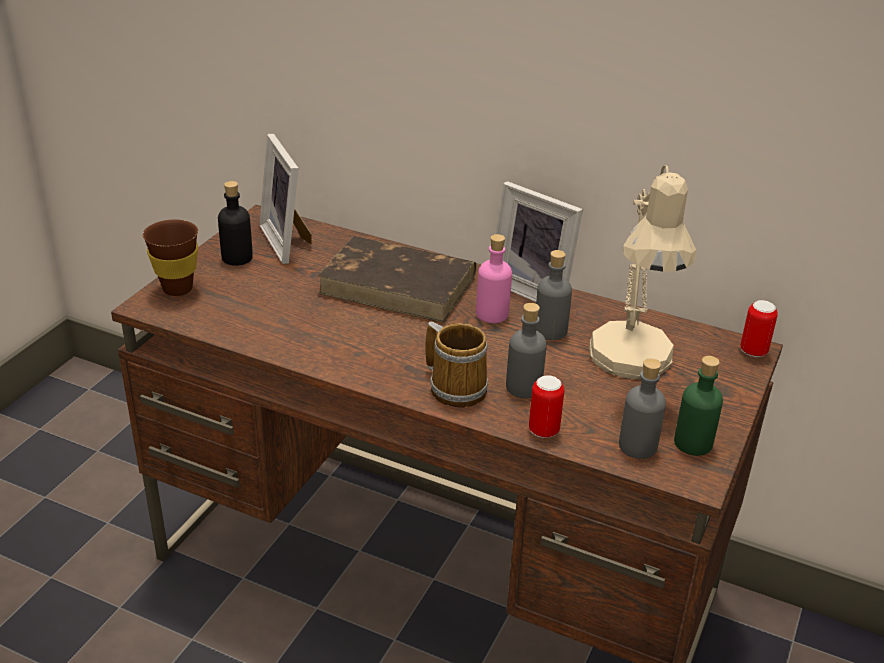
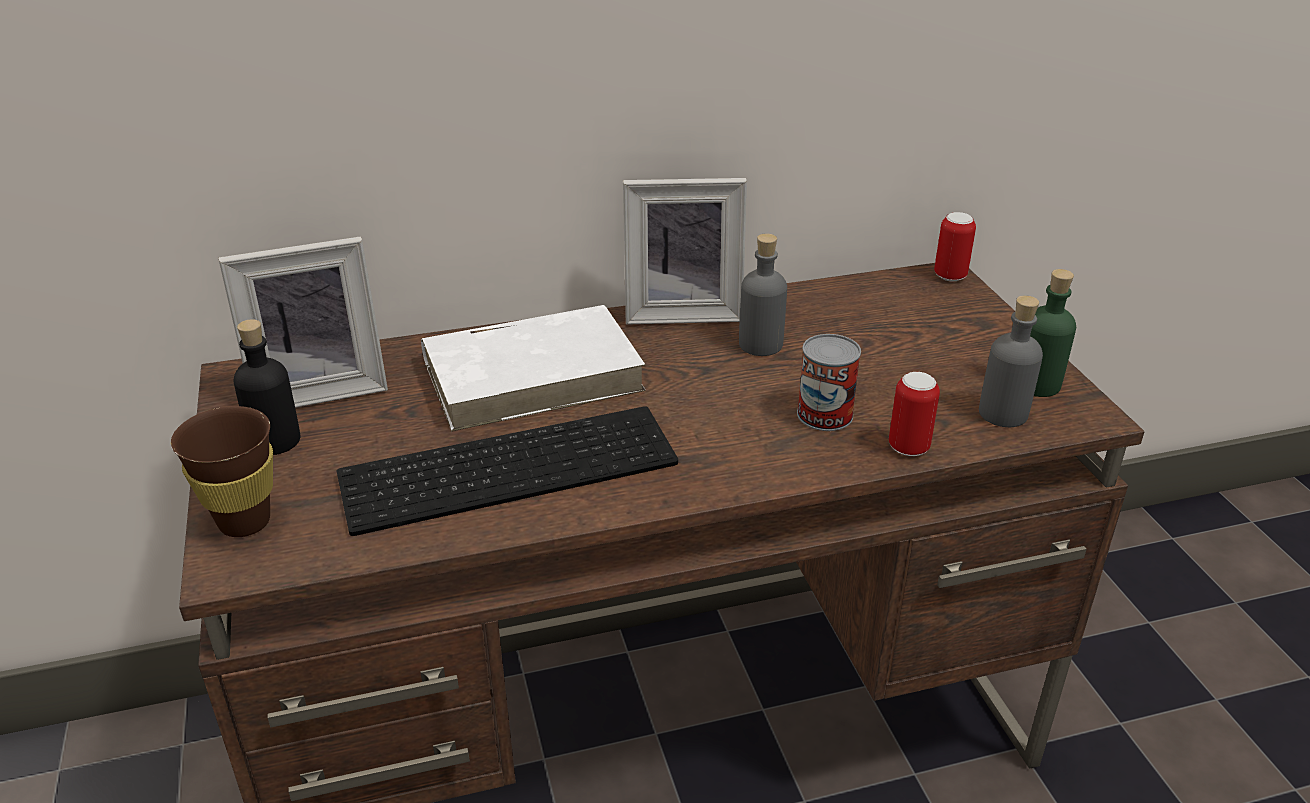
camera: 40 degrees left, 0 degrees up
(289, 241) = (319, 388): picture frame -> picture frame turned 45 degrees counterclockwise
(321, 324) = (511, 465): none -> keyboard
(399, 285) = (534, 374): brown book -> white book
(456, 387) = (763, 451): mug -> none
(492, 314) = (680, 356): pink bottle -> none
(523, 387) = (824, 414): grey bottle -> can
(631, 365) = (881, 340): beige table lamp -> none

